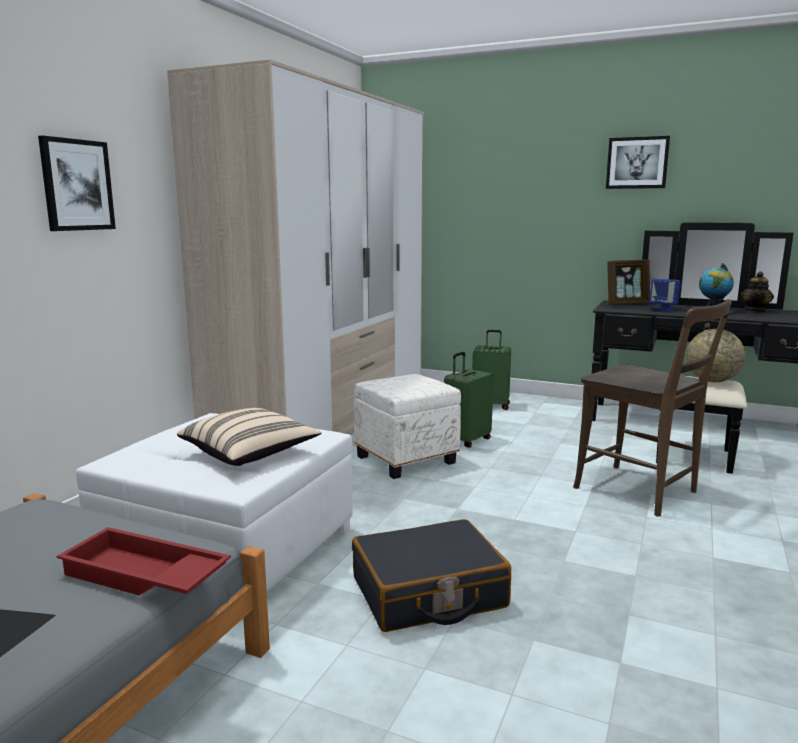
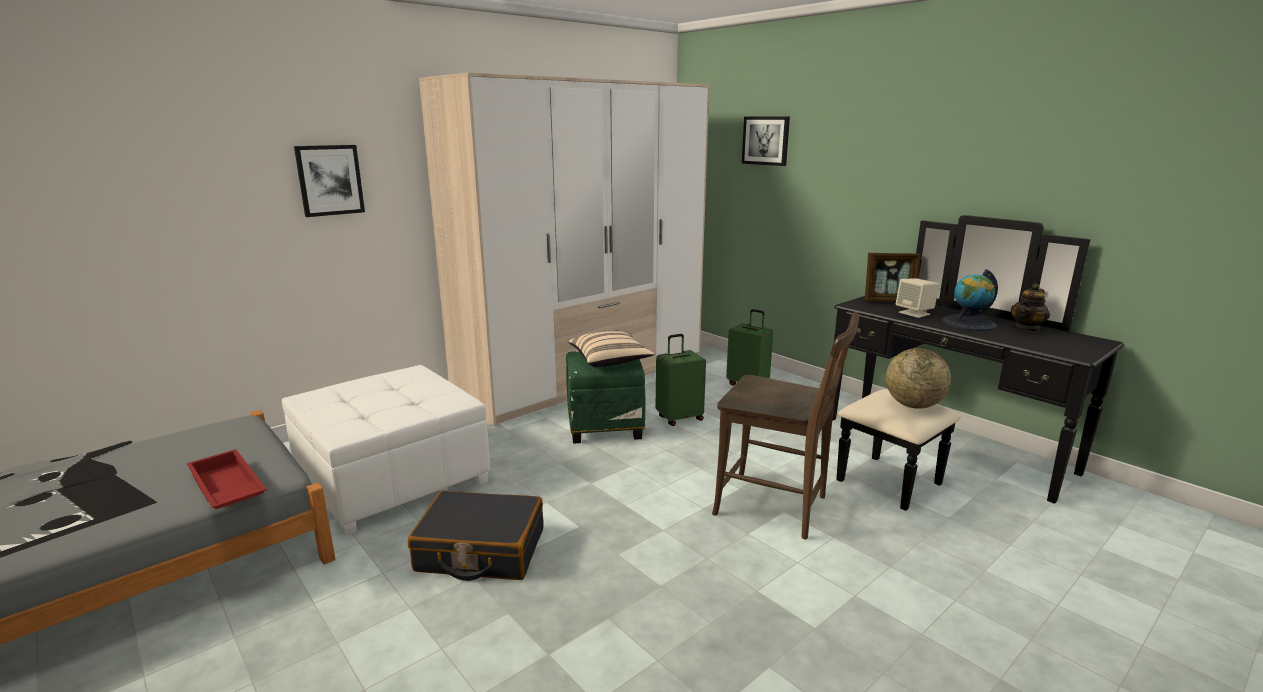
camera: 25 degrees right, 5 degrees up
(250, 454) = (391, 408): beige pillow -> beige pillow (610, 361)
(406, 459) = (605, 426): white ottoman -> green ottoman
(637, 163) = (921, 142): picture -> picture (766, 140)
(641, 492) = (777, 507): brown chair -> brown chair turned 45 degrees counterclockwise
(663, 309) = (915, 313): blue speaker -> beige speaker

